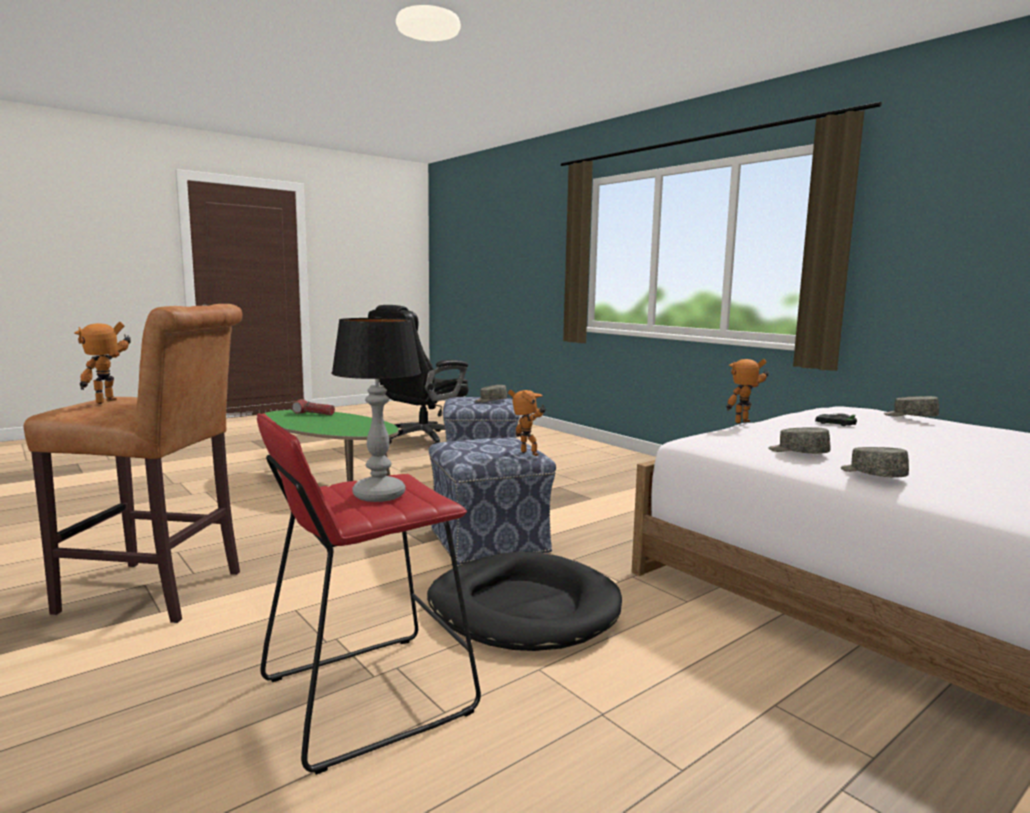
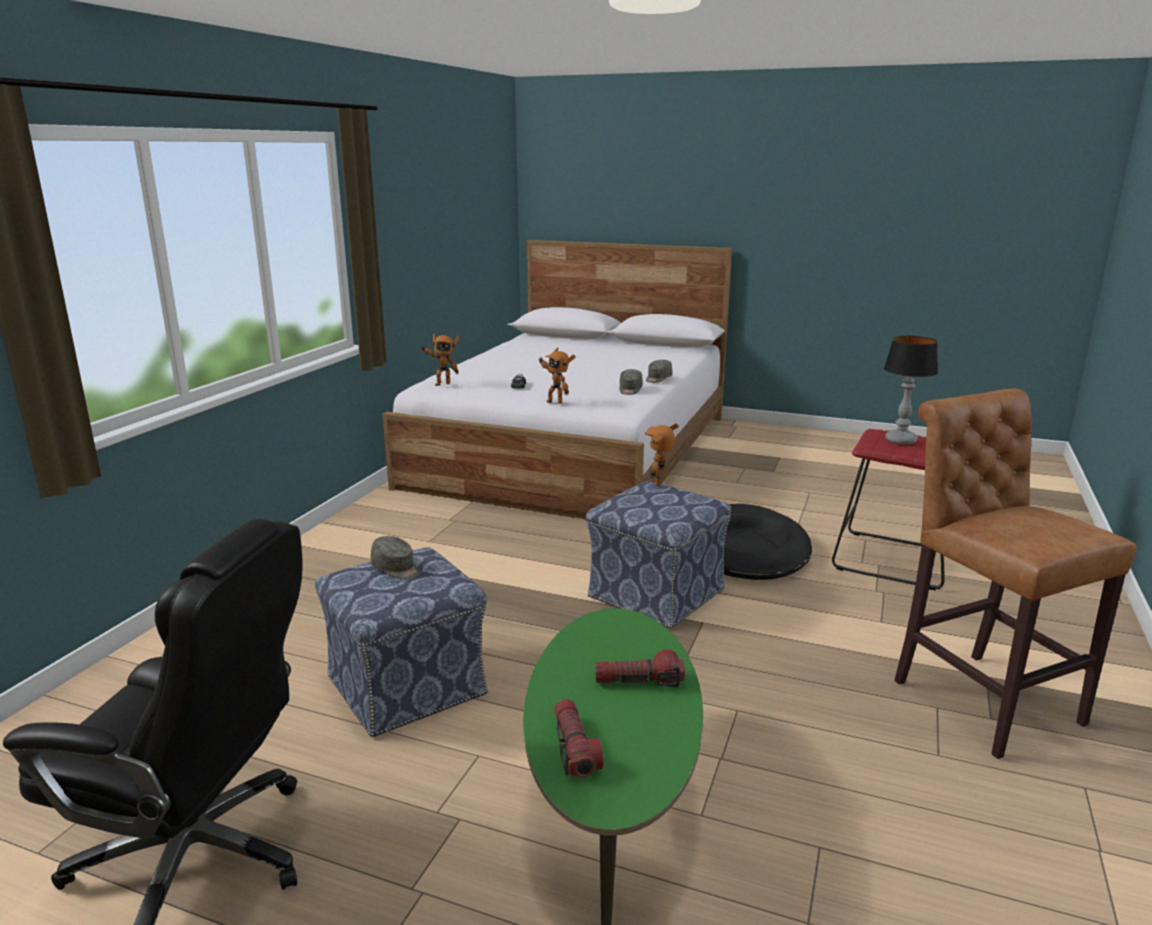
camera: 120 degrees left, 10 degrees up
(110, 402) = (1050, 522): toy robot -> toy robot (442, 384)
(325, 425) = (639, 681): none -> flashlight
(910, 417) = (487, 368): grey cap -> none

